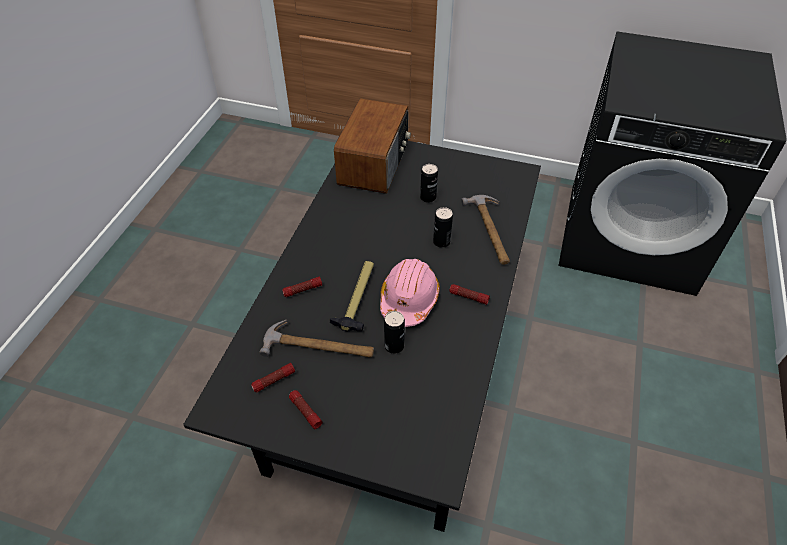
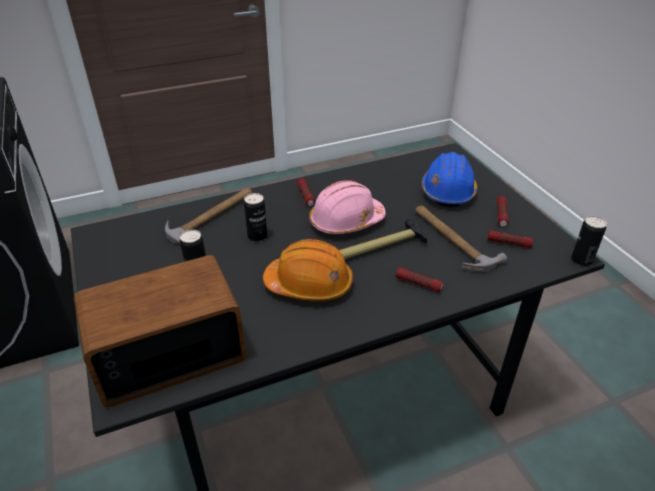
camera: 130 degrees left, 10 degrees down
(363, 239) = (309, 284): none -> orange hard hat
(378, 405) = (447, 191): none -> blue hard hat
(394, 346) = (397, 207): can -> can (581, 260)

